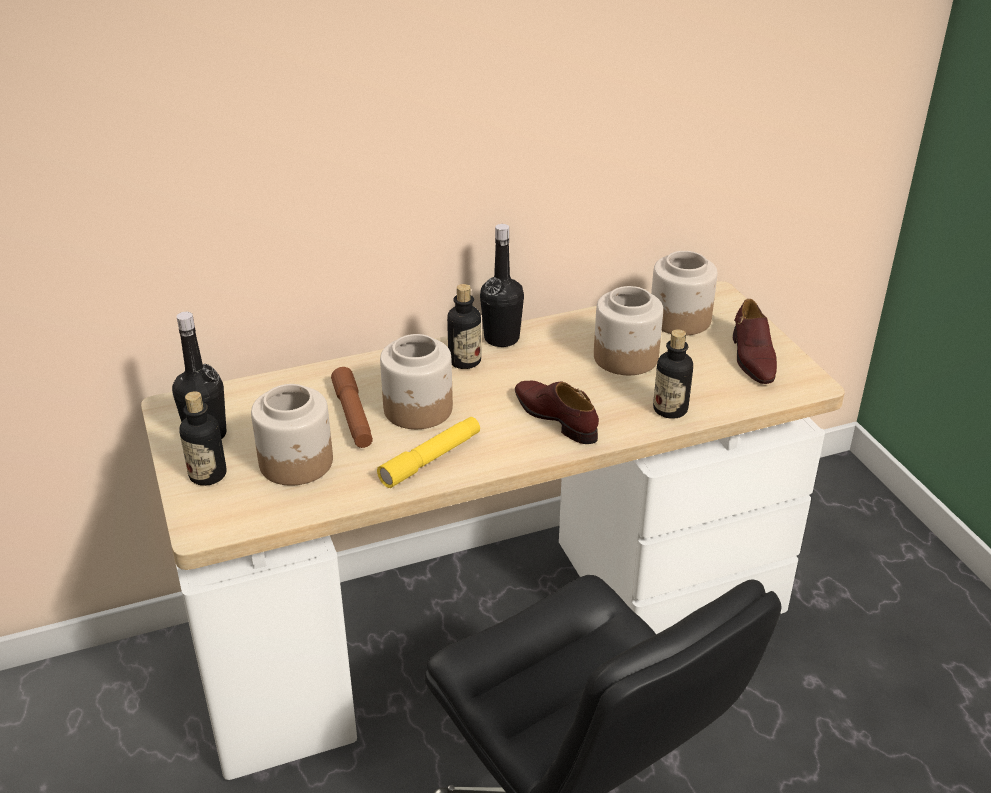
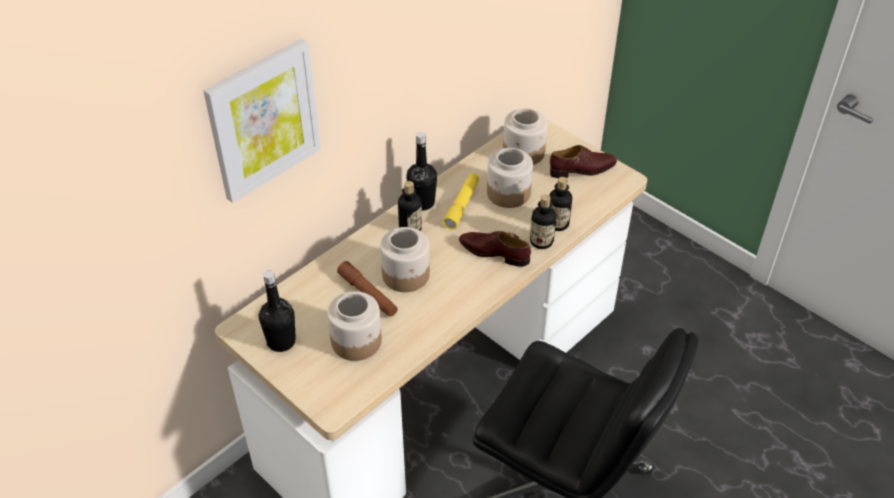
camera: 25 degrees left, 10 degrees up
(208, 475) = (305, 370): bottle -> bottle (541, 241)
(249, 115) = (263, 120): none -> picture
(431, 459) = (439, 309): yellow flashlight -> yellow flashlight (462, 205)
(752, 358) = (582, 169): brown shoe -> brown shoe turned 75 degrees counterclockwise

